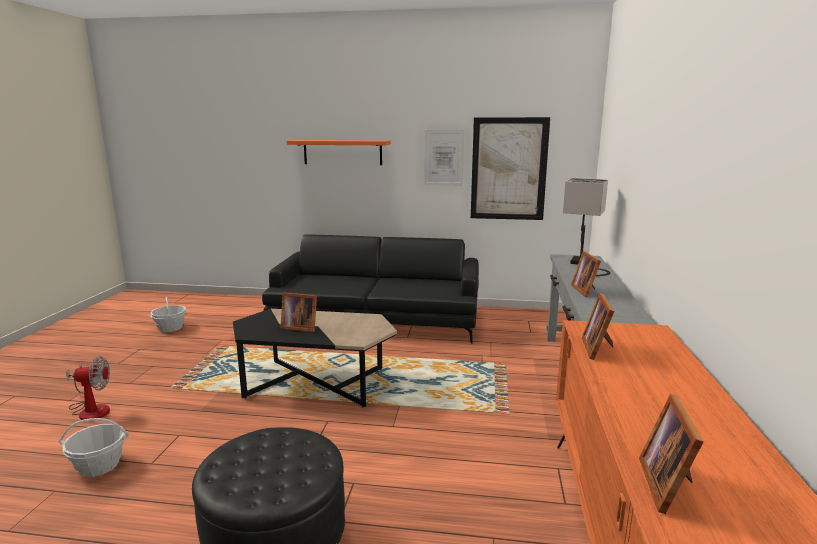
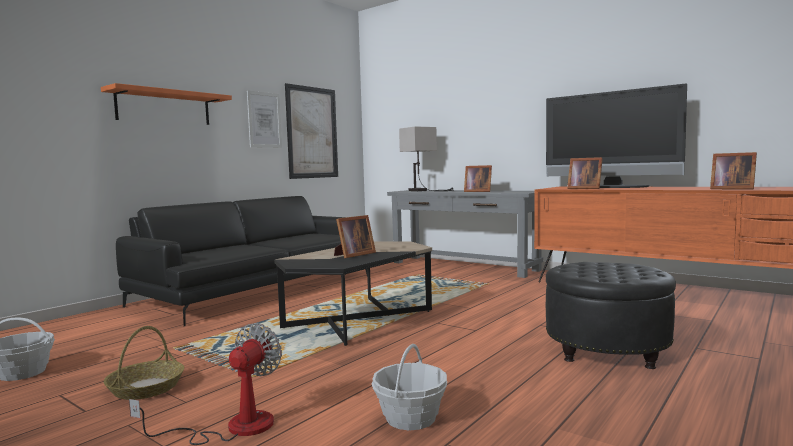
camera: 60 degrees left, 10 degrees down
(150, 365) = (146, 388): none -> basket
(664, 364) = (610, 187): none -> television

